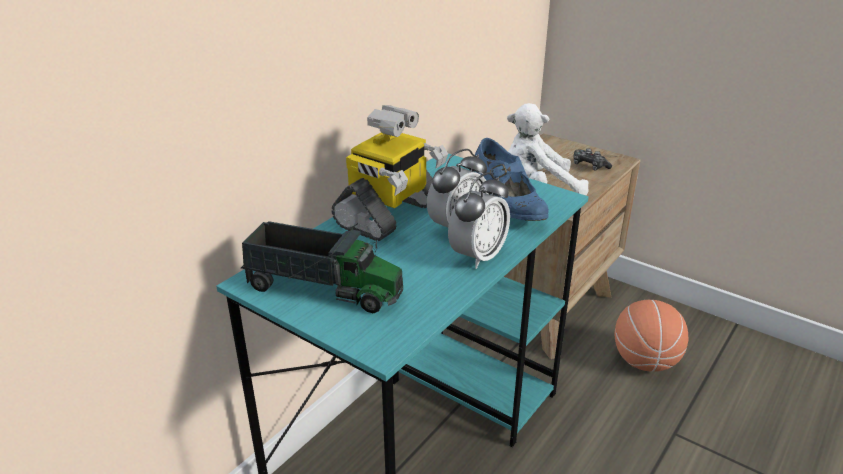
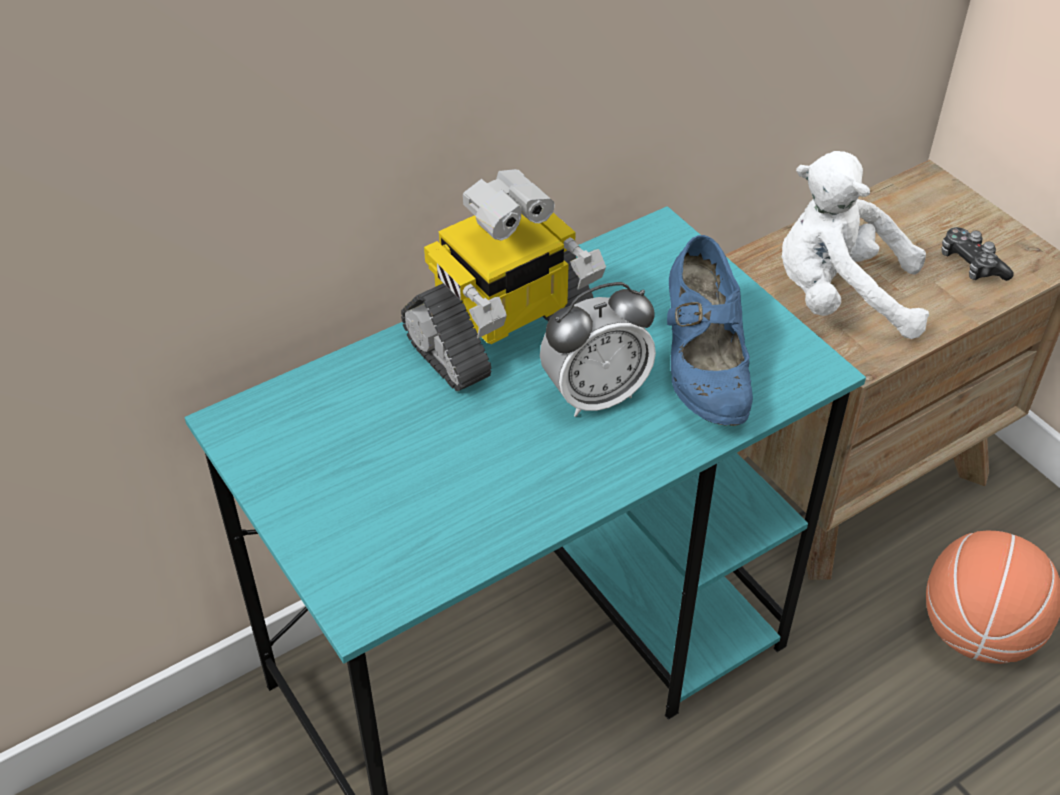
camera: 20 degrees right, 15 degrees up
(324, 288) = (330, 466): toy truck -> none
(478, 256) = (596, 465): alarm clock -> none

